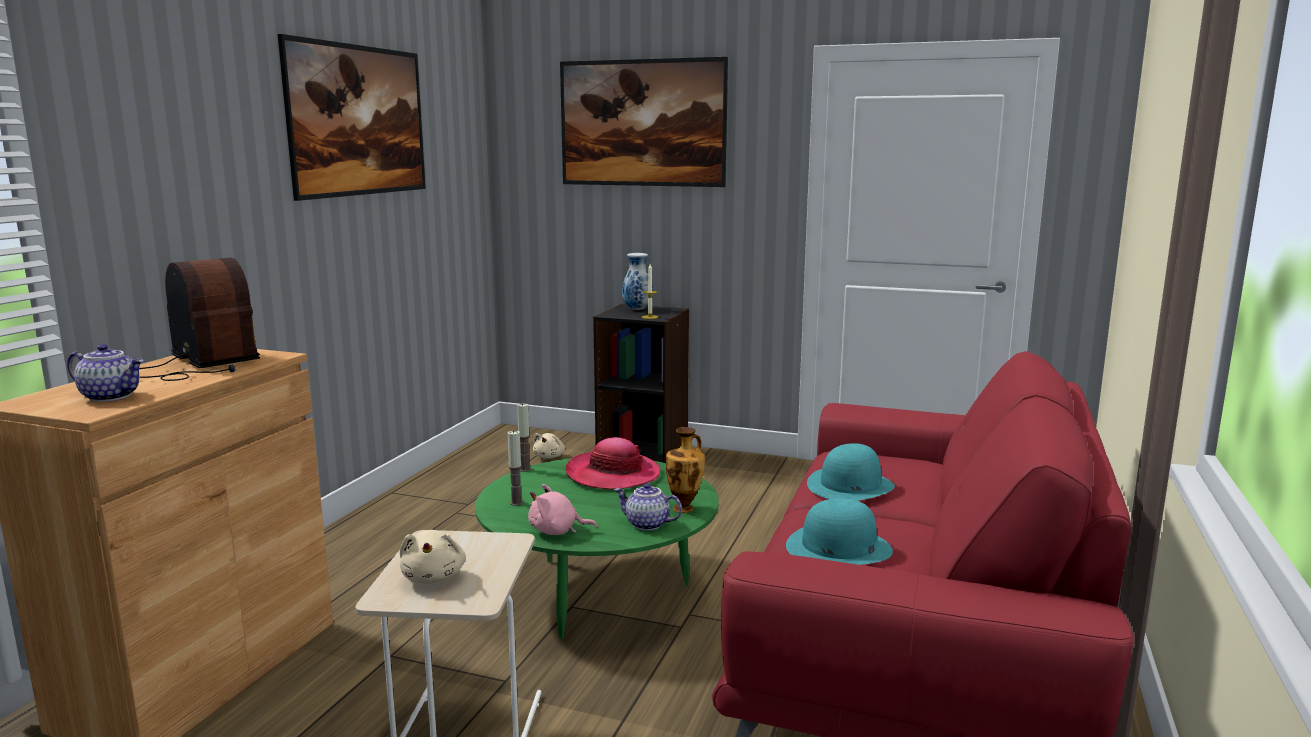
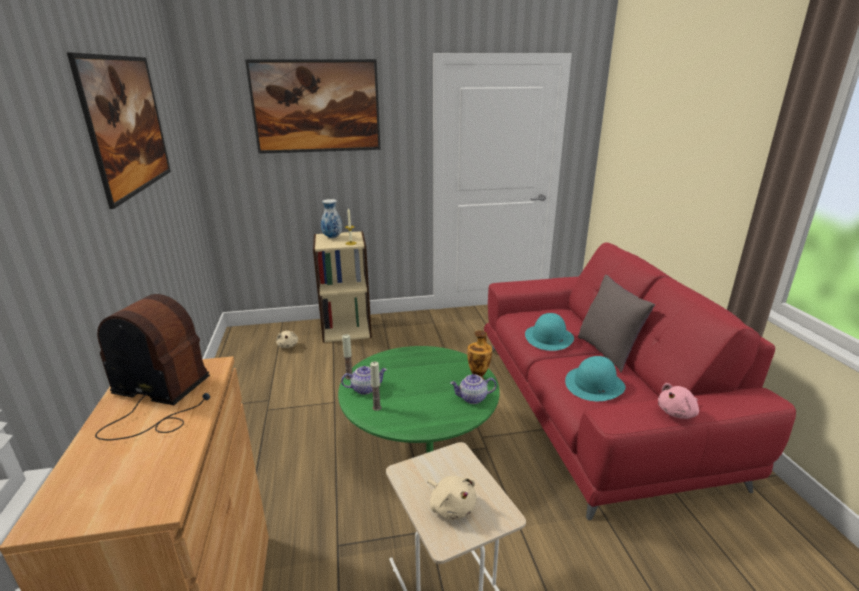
camera: 30 degrees left, 10 degrees up
(112, 396) = (140, 472): teapot -> teapot (365, 389)
(557, 531) = (429, 423): pink plush toy -> pink plush toy (677, 413)
(613, 474) = (408, 364): hat -> none
(643, 455) = (346, 328): black bookcase -> beige bookcase
(925, 521) = (607, 352): none -> grey pillow

